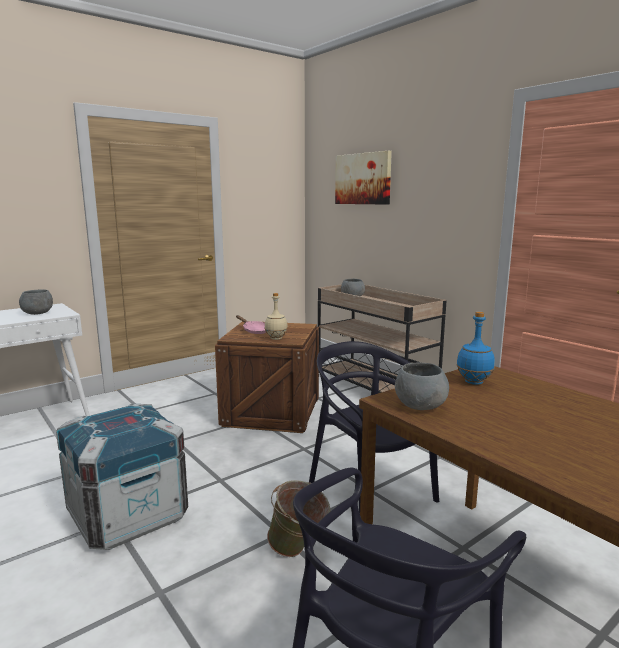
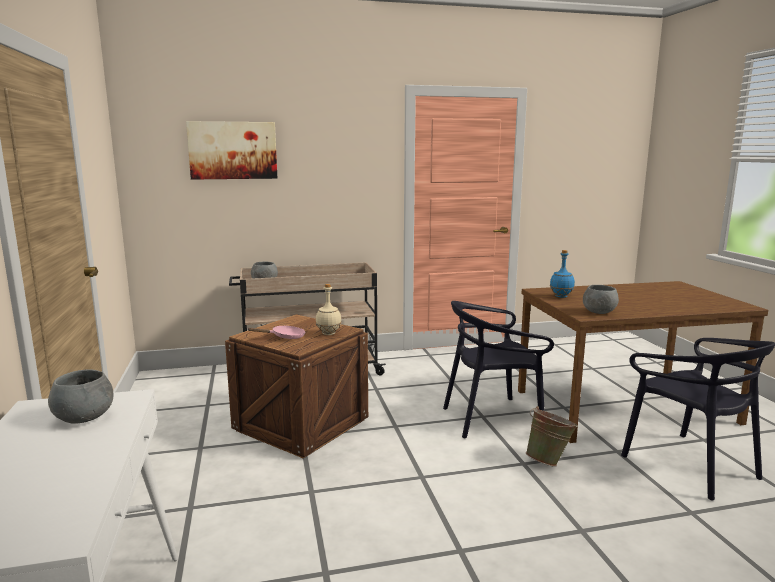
camera: 65 degrees left, 0 degrees up
(128, 515) = (456, 539): crate -> none

